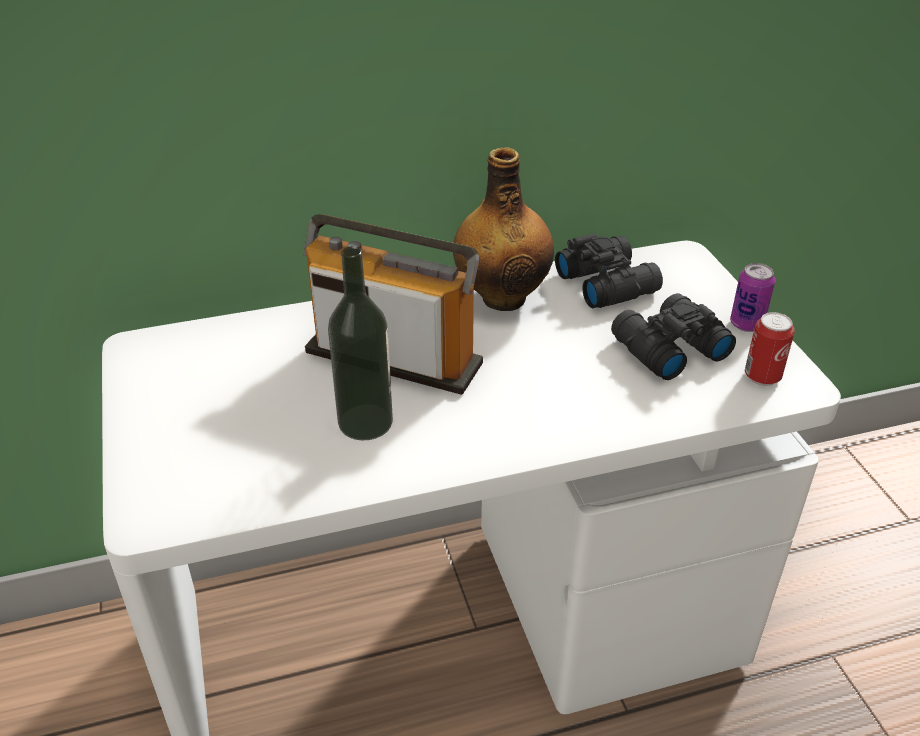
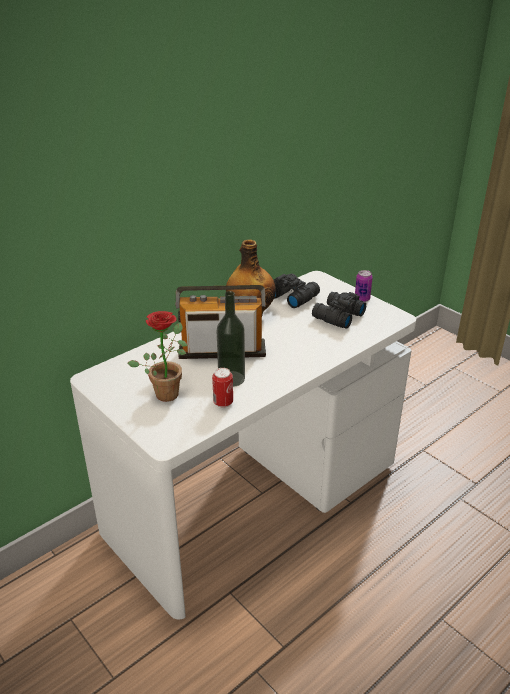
camera: 25 degrees left, 5 degrees down
(236, 412) = (168, 391): none -> potted plant
(762, 377) = (382, 318): can -> can (223, 402)

